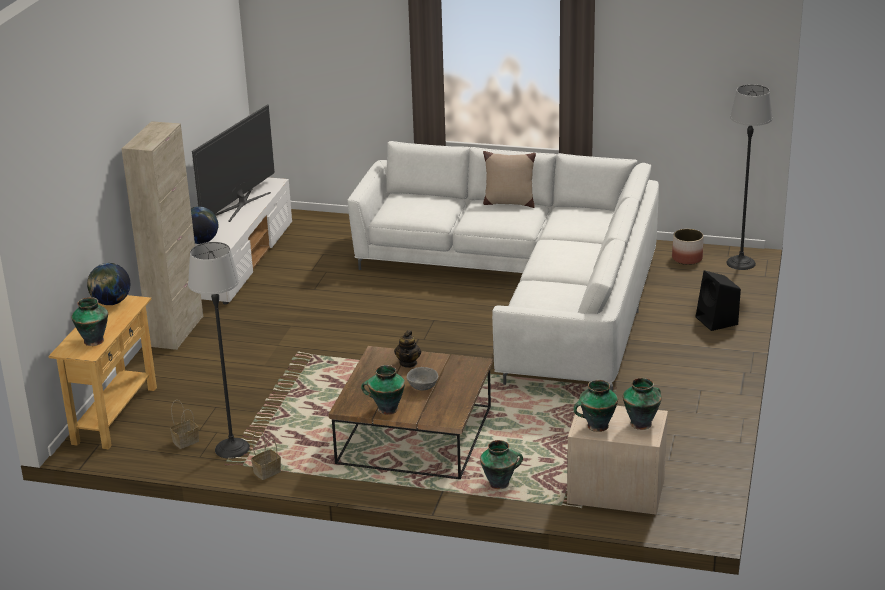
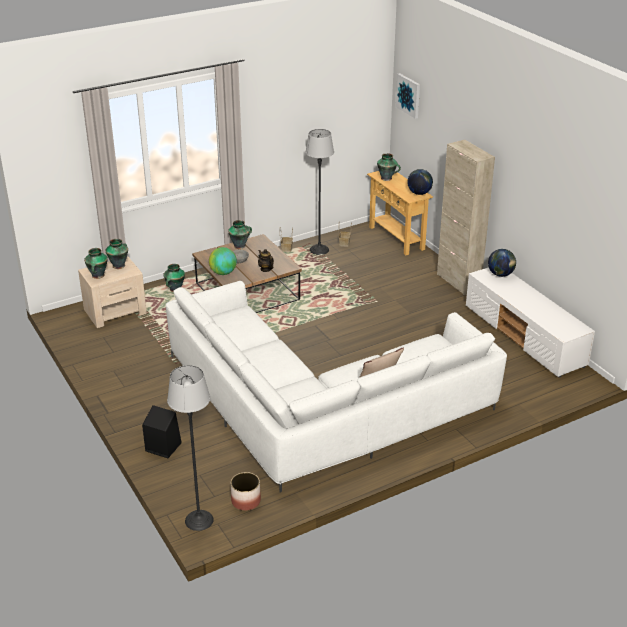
camera: 135 degrees right, 5 degrees up
(37, 202) = (408, 95): none -> picture
(240, 204) = (541, 308): television -> none
(465, 381) = (223, 273): none -> globe

